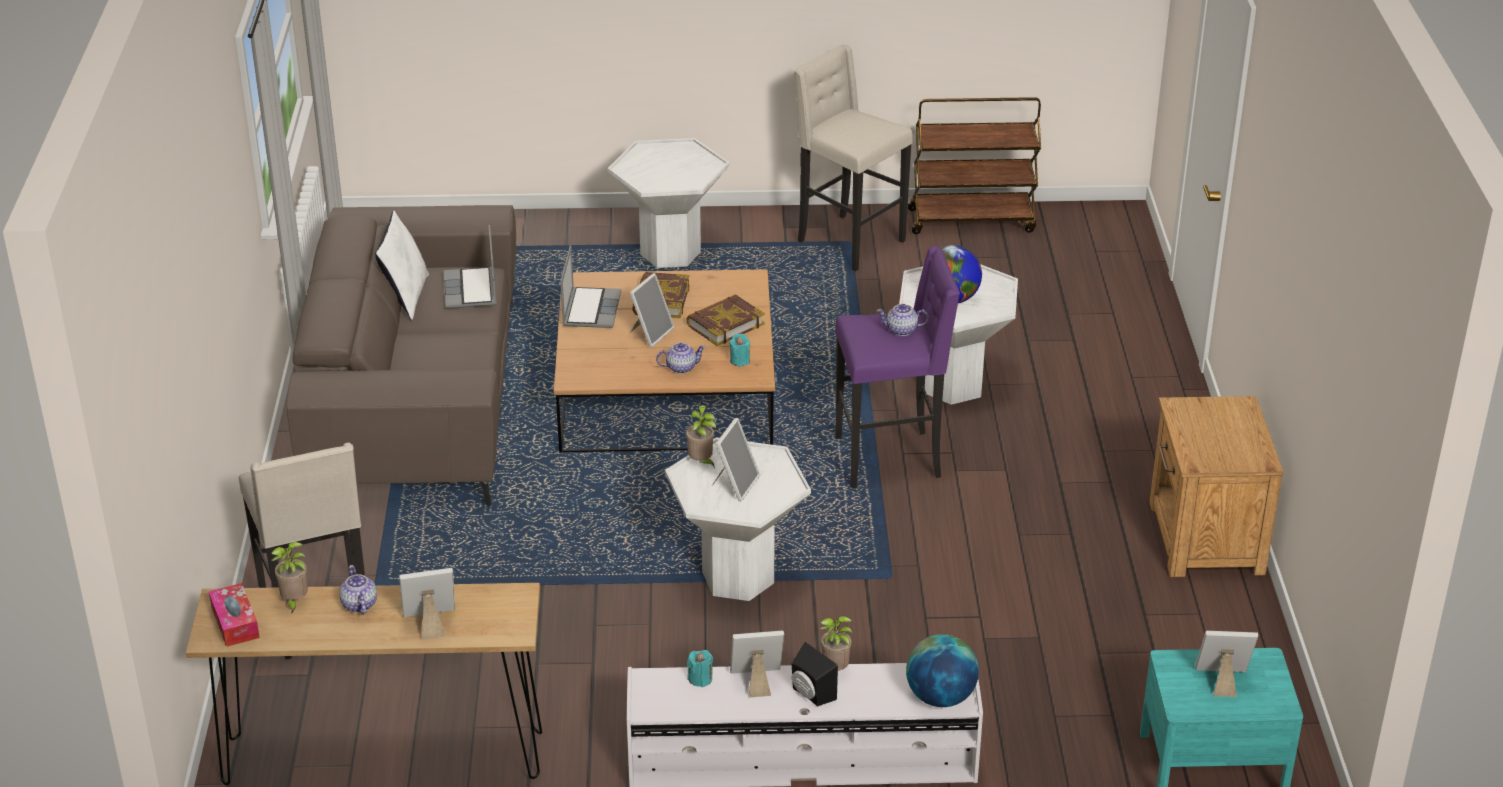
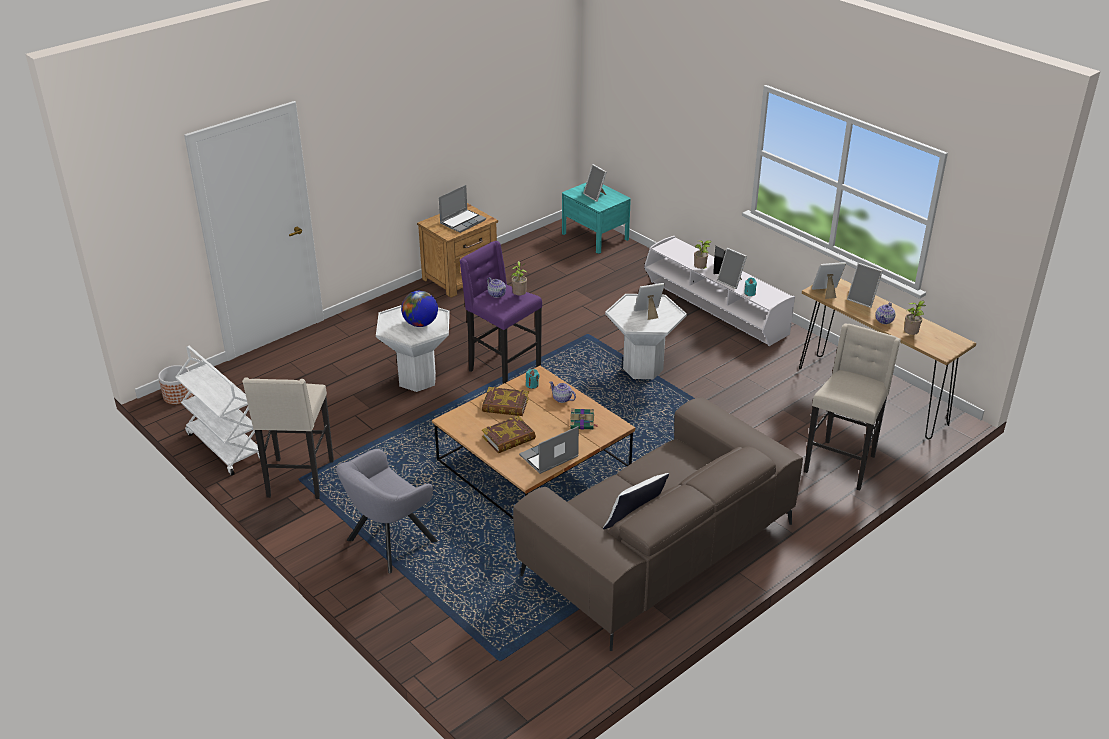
camera: 130 degrees left, 0 degrees up
(235, 622) = (944, 341): tissue box -> none
(471, 290) = (596, 500): laptop -> laptop (463, 221)
(614, 358) = (582, 423): none -> book
(650, 333) = (545, 424): picture frame -> picture frame (826, 292)
(670, 254) = (388, 543): white side table -> grey armchair
(701, 463) = (647, 328): potted plant -> potted plant (519, 296)
(940, 697) = (679, 246): globe -> none
(972, 220) = (224, 446): brown cart -> white cart
(1120, 222) = (178, 395): none -> planter

